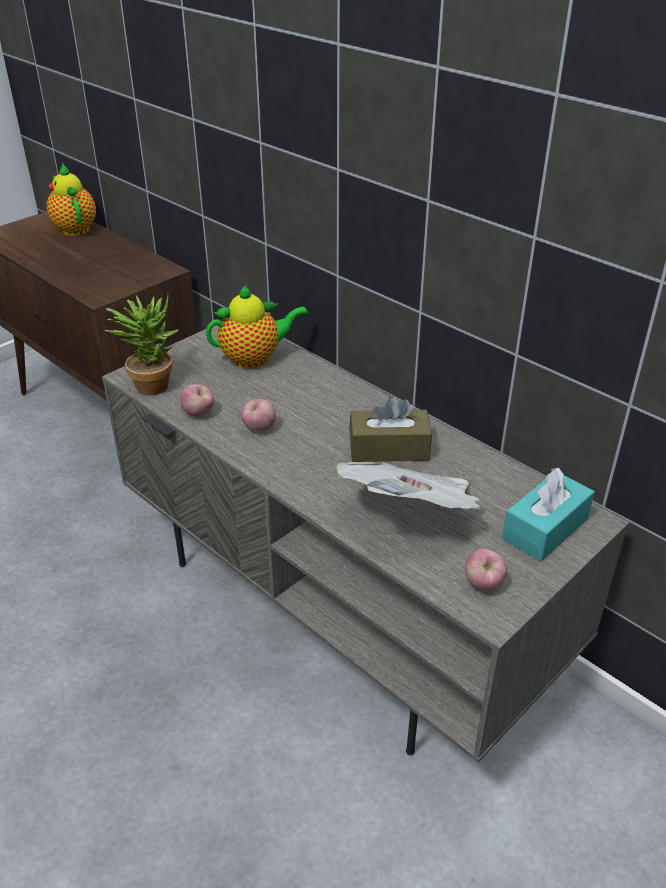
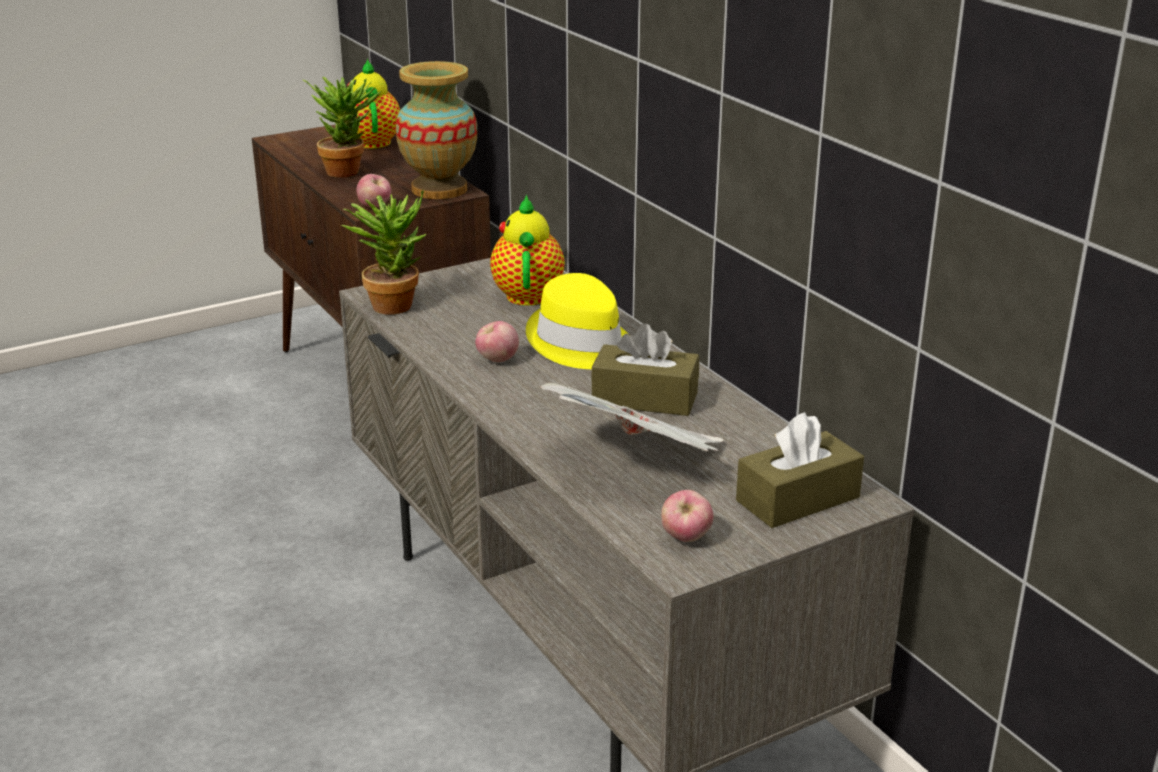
camera: 15 degrees right, 10 degrees down
(66, 259) = (348, 170): none -> potted plant
(148, 270) = (439, 189): none -> vase
(198, 413) = (433, 337): apple -> apple (375, 207)
(254, 358) = (528, 293): teapot -> teapot turned 90 degrees counterclockwise
(317, 403) = (581, 344): none -> yellow hat
(545, 529) = (797, 499): turquoise tissue box -> brown tissue box

